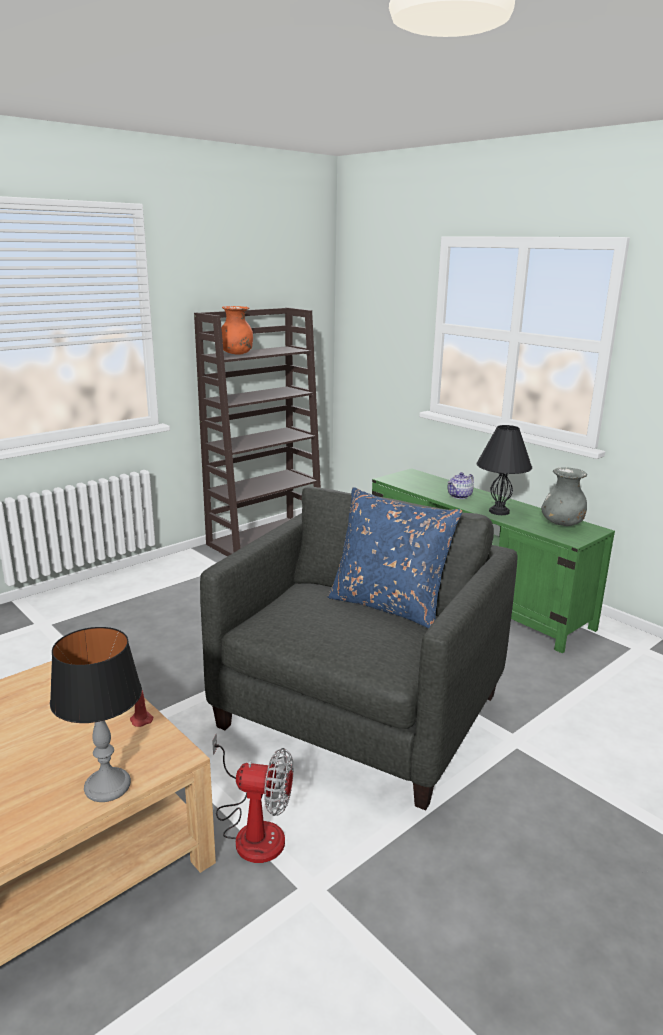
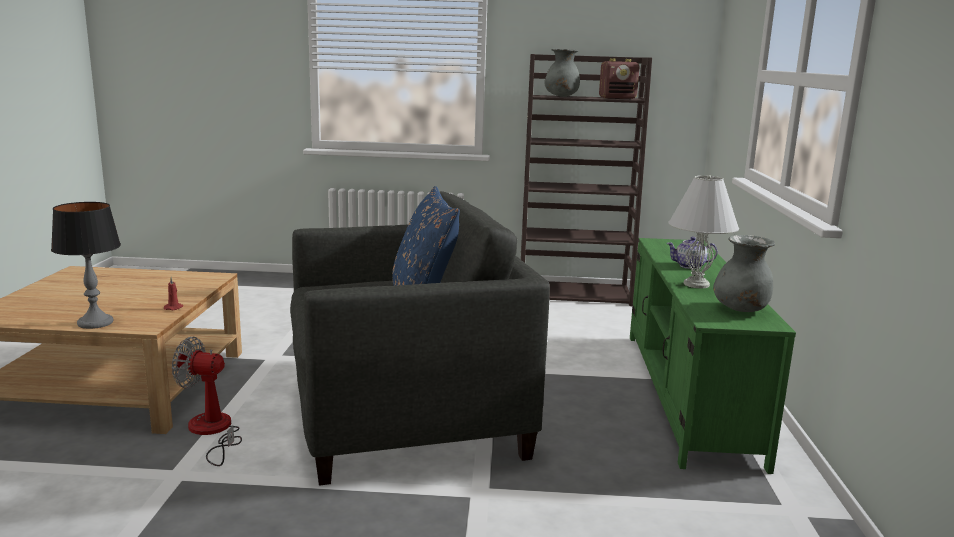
camera: 45 degrees right, 5 degrees down
(236, 354) = (561, 96): orange vase -> grey vase
(252, 829) = (212, 432): fan -> fan turned 135 degrees clockwise
(282, 350) = (617, 98): none -> radio
(499, 511) = (696, 284): black table lamp -> white table lamp

